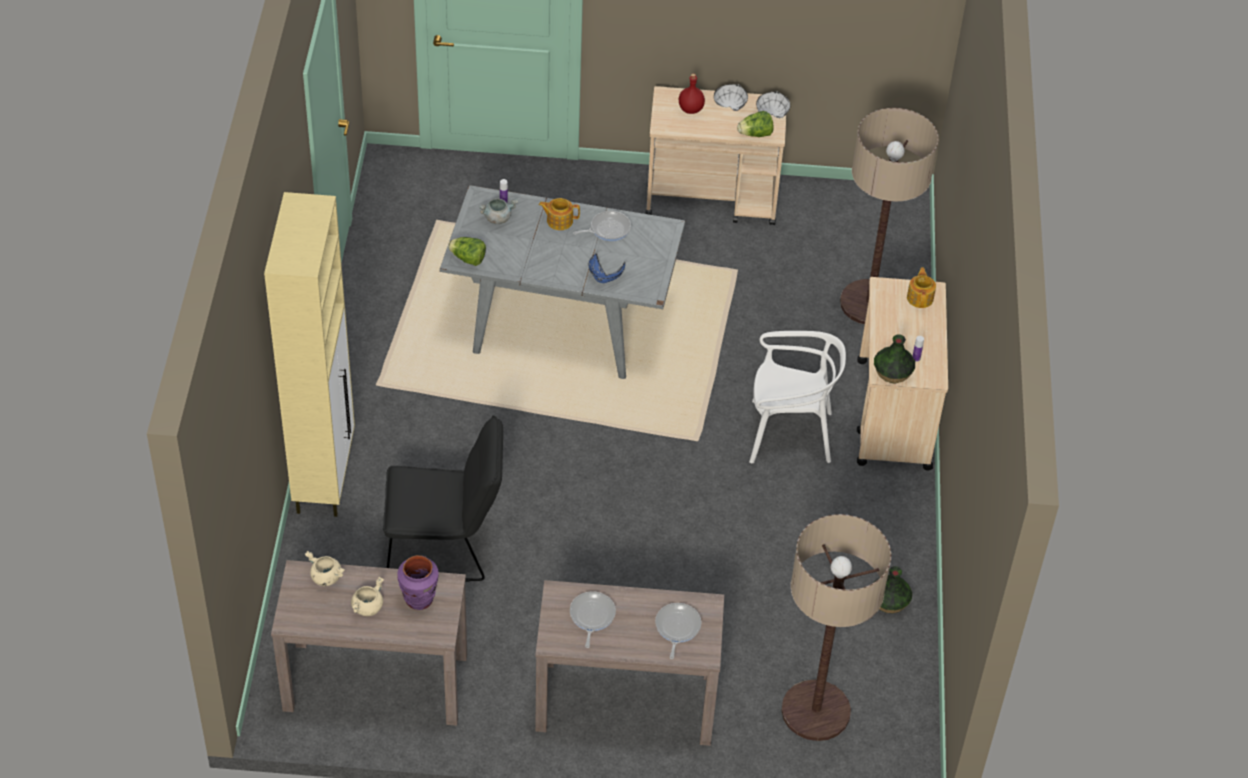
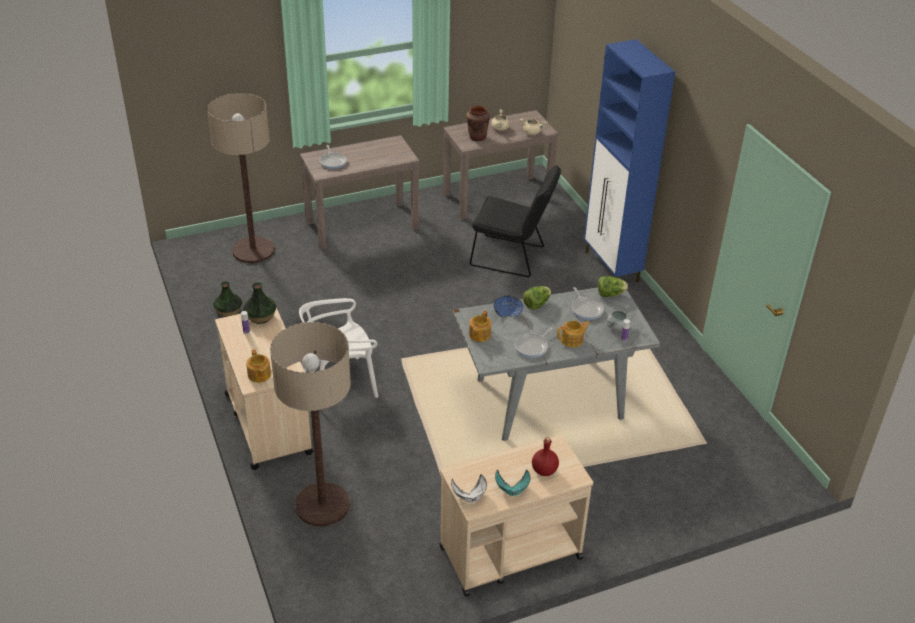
camera: 155 degrees right, 10 degrees down
(325, 476) = (612, 267): beige cabinet -> blue cabinet
(419, 599) = (477, 137): purple vase -> brown vase
(446, 547) = (512, 257): black chair -> black chair turned 135 degrees counterclockwise
(591, 616) = (382, 154): frying pan -> frying pan (586, 309)
(655, 262) = (479, 335): none -> teapot
(731, 104) = (512, 490): white bowl -> turquoise bowl
(755, 134) = (471, 468): lettuce -> lettuce (536, 304)

